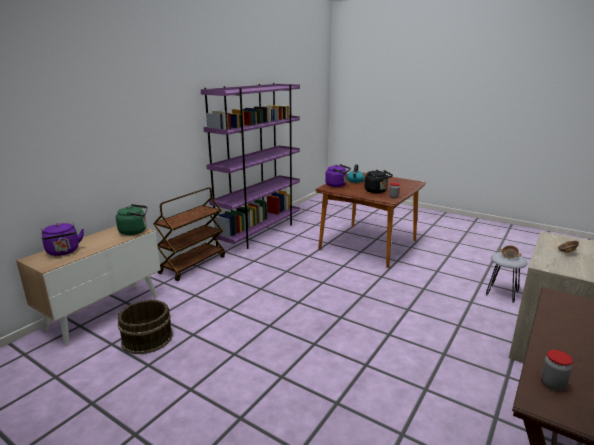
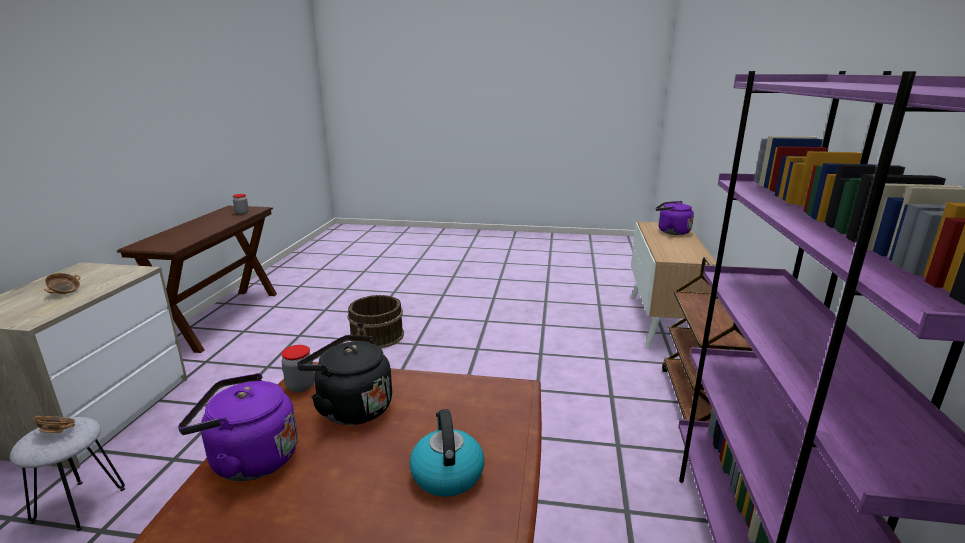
camera: 155 degrees right, 0 degrees up
(135, 231) = (672, 256): green kettle -> none
(147, 338) = (578, 313): brown bucket -> brown bucket (377, 336)
(337, 185) = (490, 416): purple kettle -> purple kettle (249, 459)

